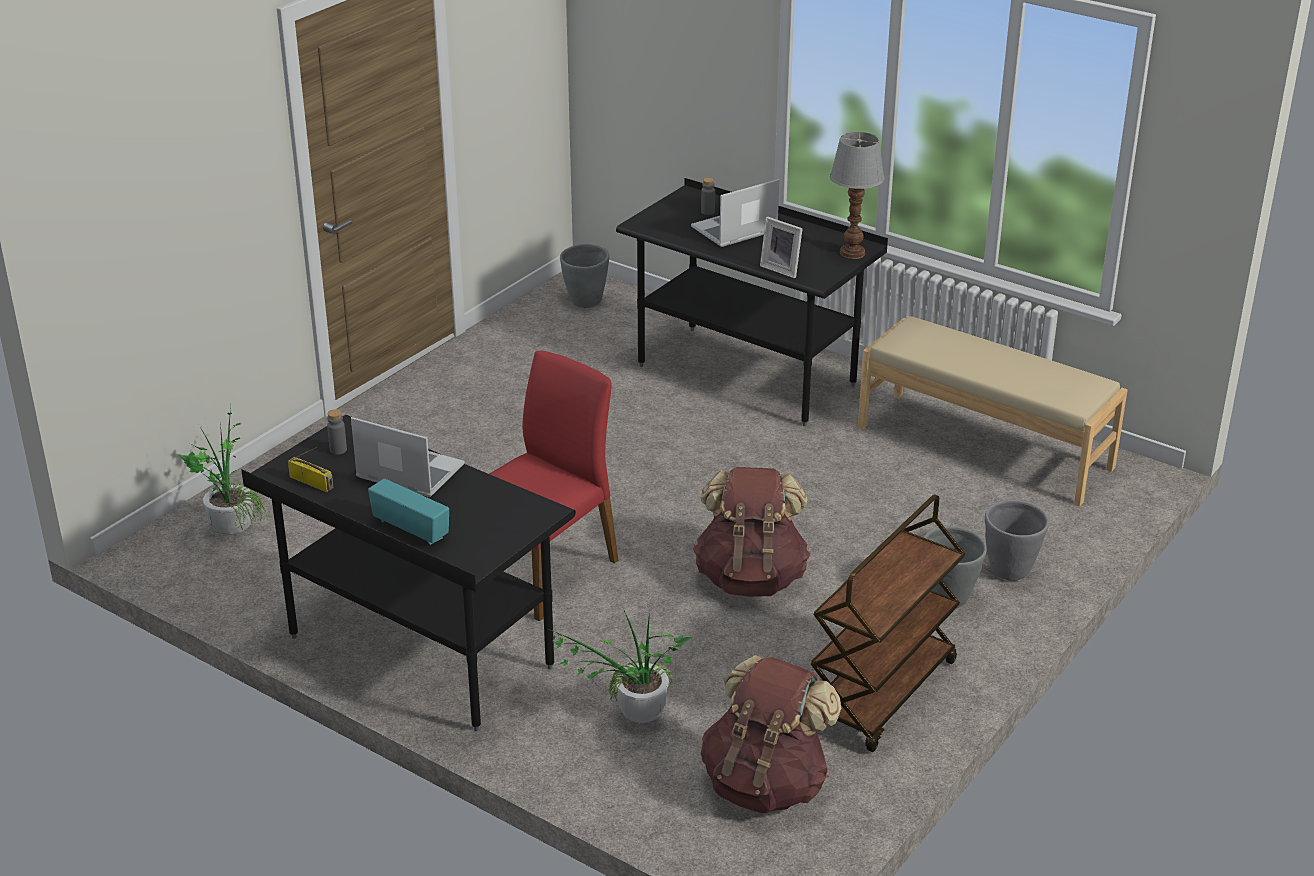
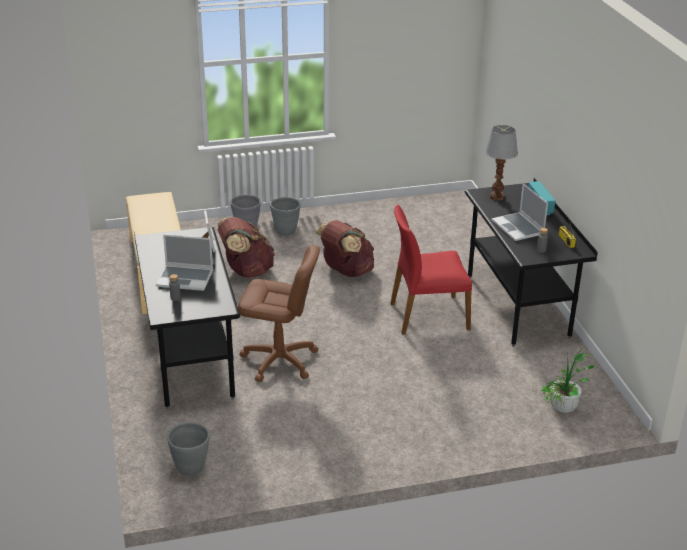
camera: 140 degrees left, 0 degrees up
(631, 717) = (457, 250): potted plant -> none
(652, 422) = (279, 360): none -> brown office chair
(766, 784) = (436, 215): brown backpack -> brown backpack (246, 271)
(851, 252) = (158, 239): table lamp -> table lamp (497, 197)
(883, 694) = (359, 218): brown cart -> none

